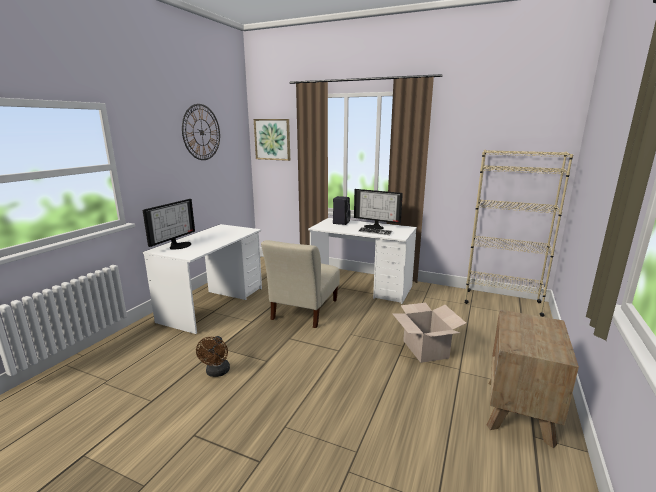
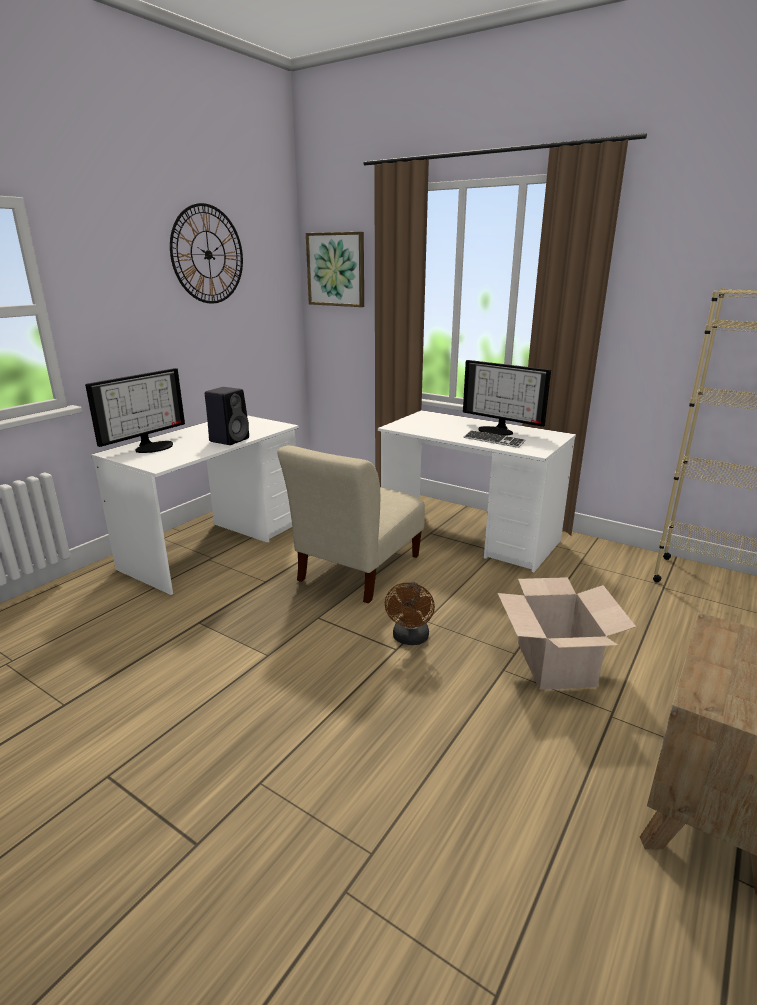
camera: 10 degrees right, 5 degrees up
(217, 373) = (181, 667): brown fan -> brown fan (410, 639)
(341, 222) = (440, 420): black speaker -> black speaker (230, 439)

